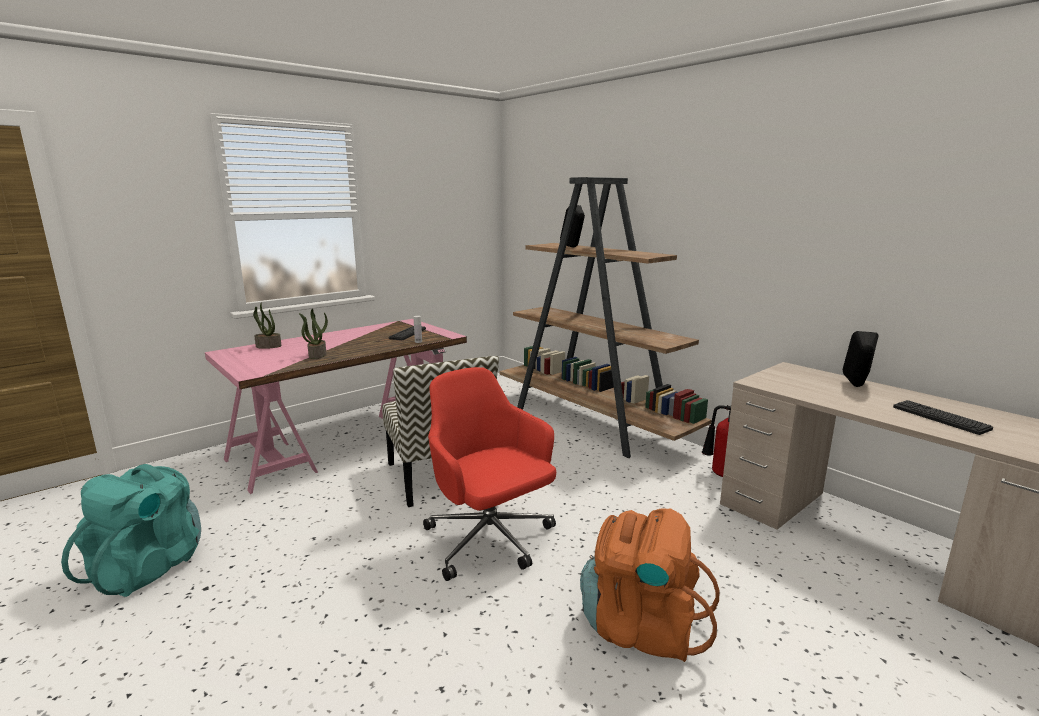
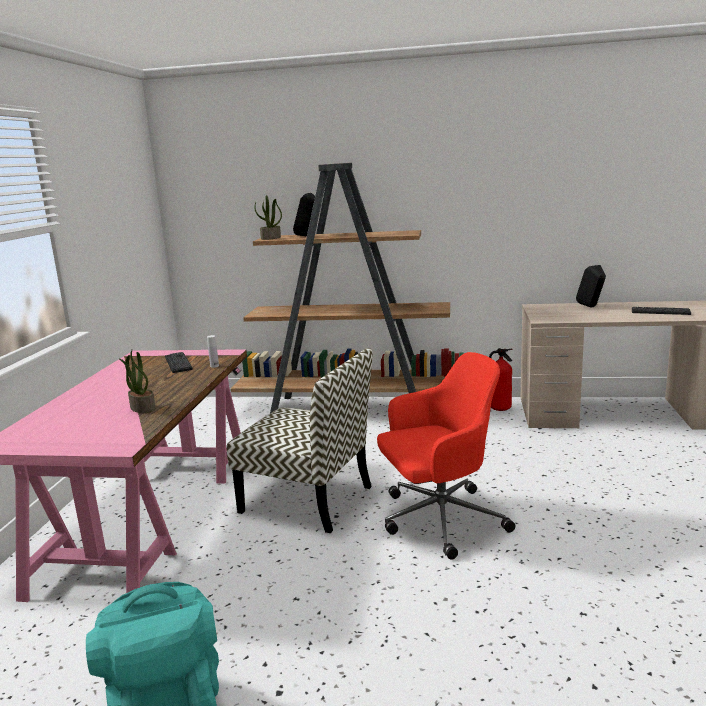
camera: 40 degrees left, 0 degrees up
(268, 346) = (43, 421): potted plant -> potted plant (271, 238)
(490, 540) = (439, 519): red office chair -> red office chair turned 150 degrees clockwise
(641, 627) = (611, 514): orange backpack -> none

